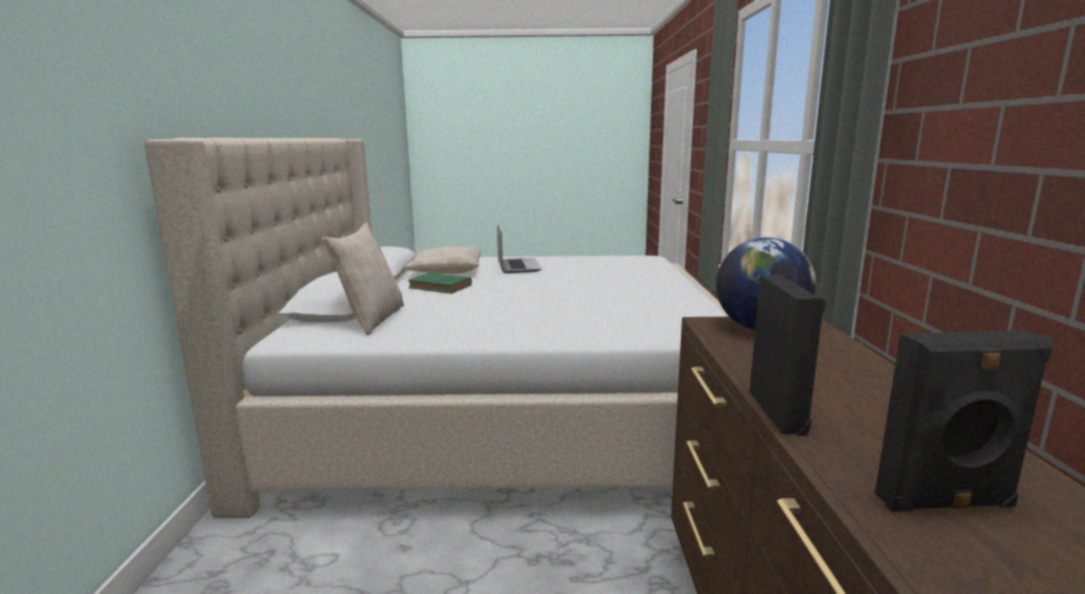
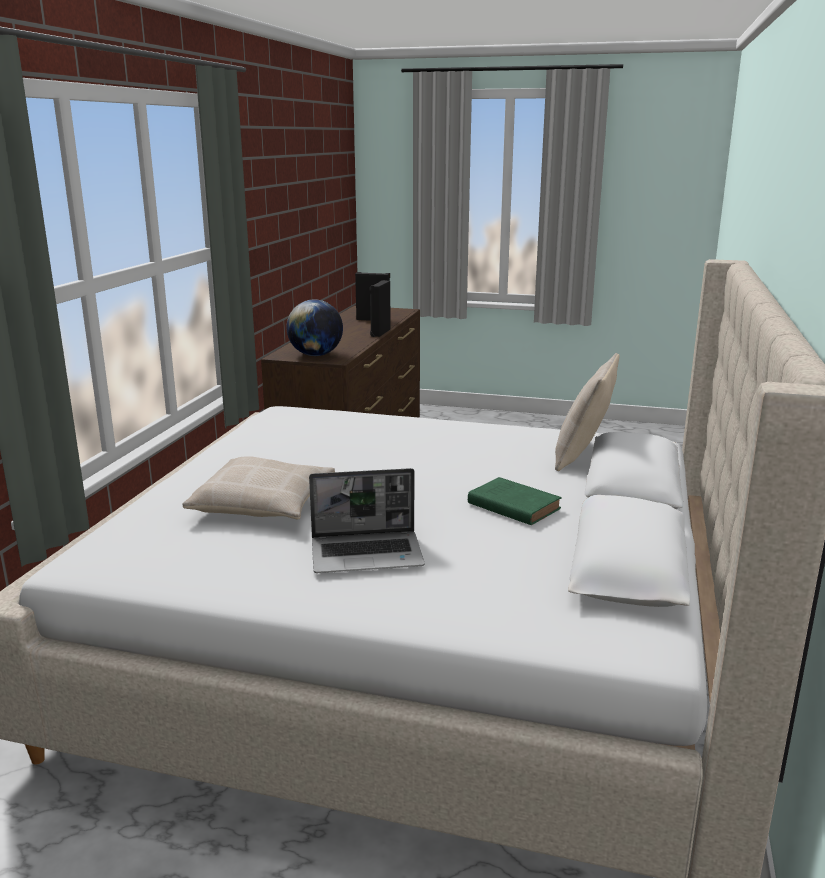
camera: 165 degrees left, 5 degrees up
(445, 270) = (507, 562): beige pillow -> beige pillow (263, 504)
(517, 266) = (368, 554): laptop -> laptop turned 105 degrees counterclockwise

